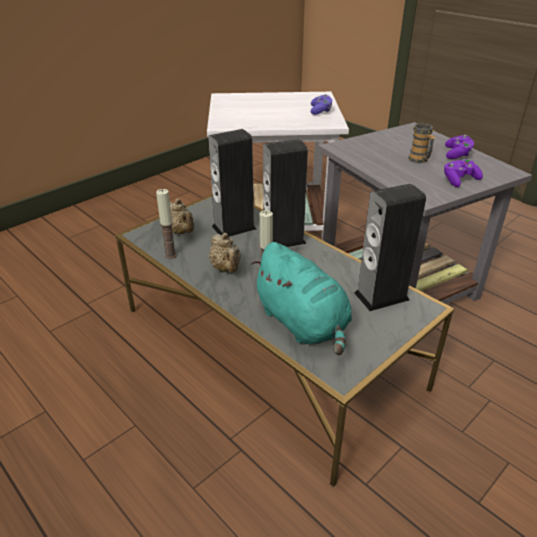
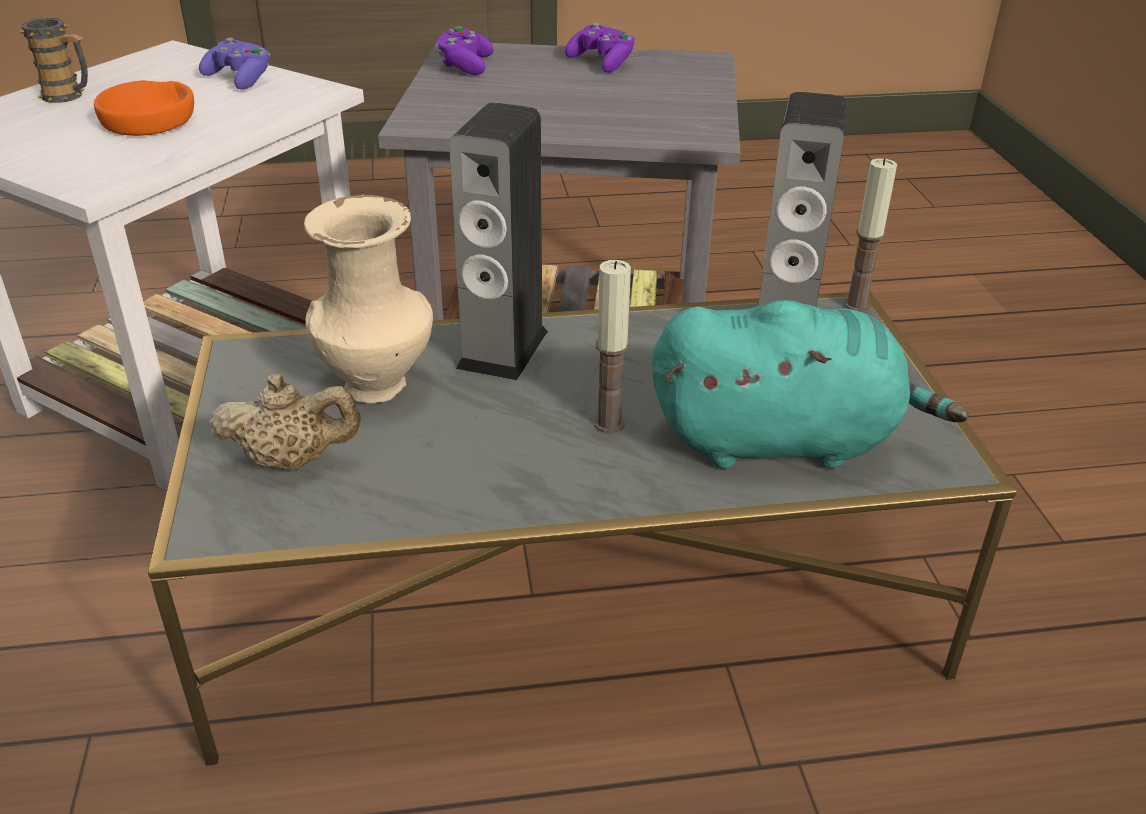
camera: 55 degrees left, 0 degrees up
(170, 255) = (367, 512): candle -> candle (857, 305)
(226, 268) = (516, 456): beige teapot -> none
(234, 227) = (378, 386): speaker -> beige vase
(270, 113) = (149, 120): none -> orange bowl
(420, 160) = (579, 91): mug -> mug (69, 96)
(459, 180) = (684, 95): purple game controller -> purple game controller (465, 66)

